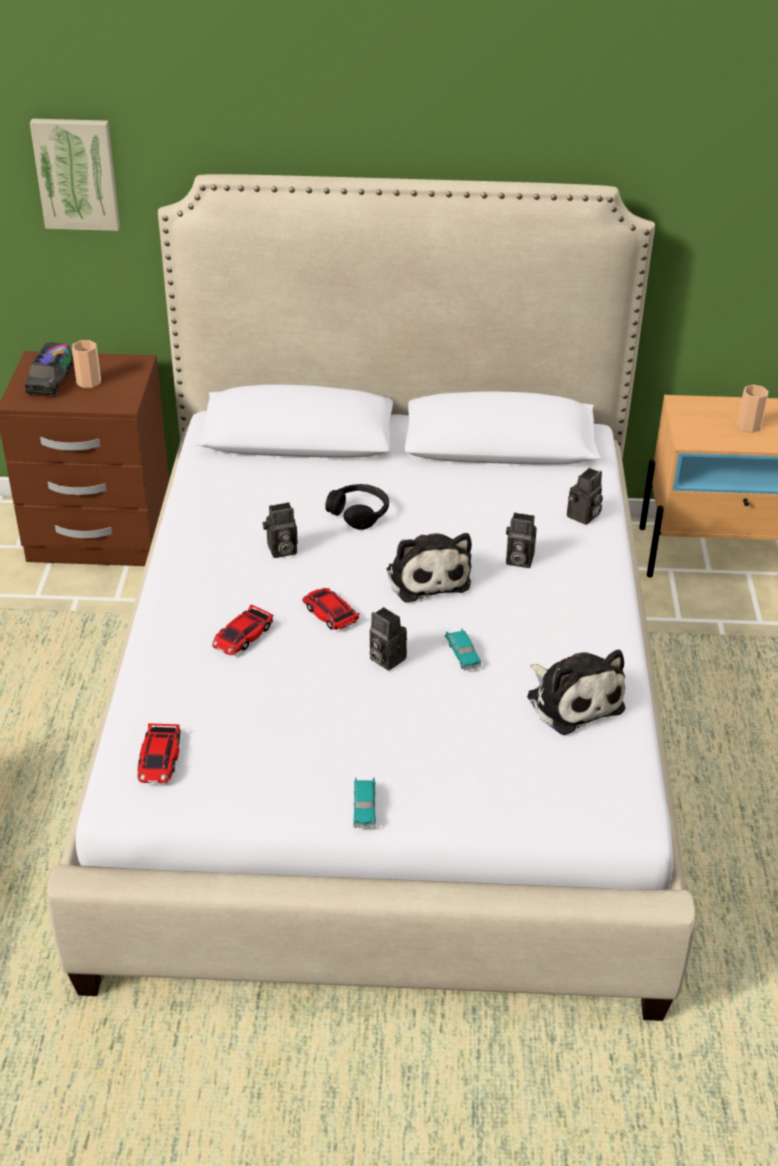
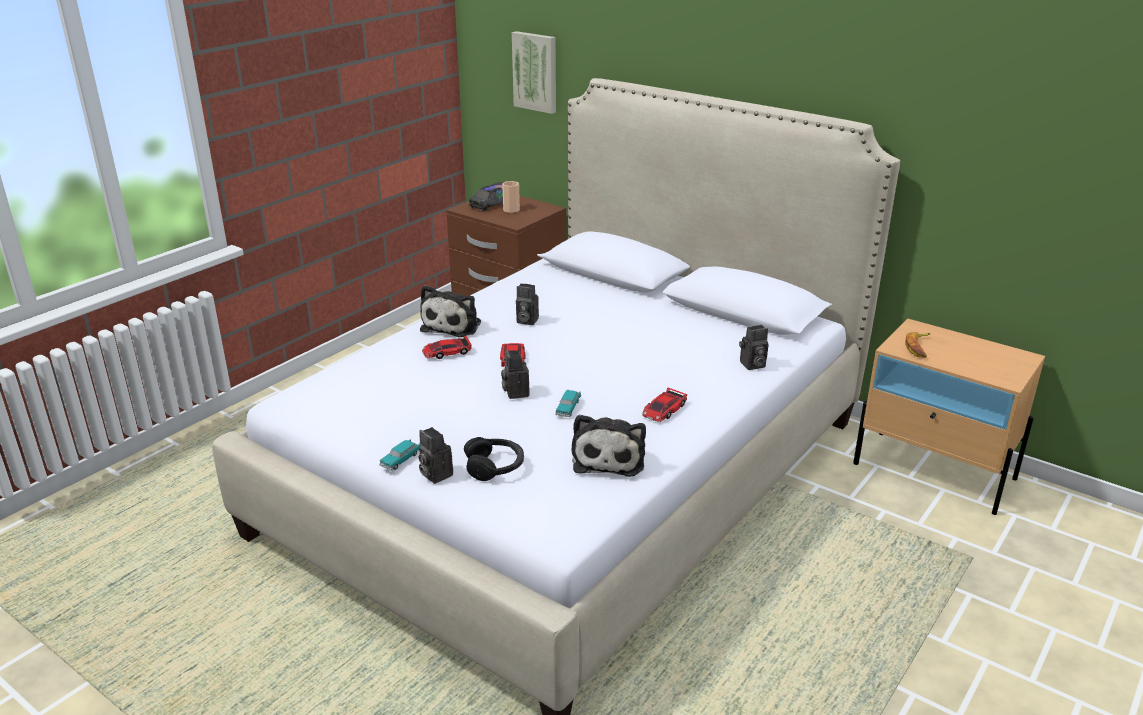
camera: 35 degrees right, 10 degrees down
(159, 758) = (323, 390): toy car -> toy car (664, 410)
(359, 513) = (599, 318): black headphones -> black headphones (495, 466)
(427, 576) = (599, 361): plush toy -> plush toy (453, 325)
(517, 560) = (672, 373): camera -> camera (434, 474)
(710, 431) = (919, 348): none -> banana
(749, 426) = (957, 354): cup -> none

